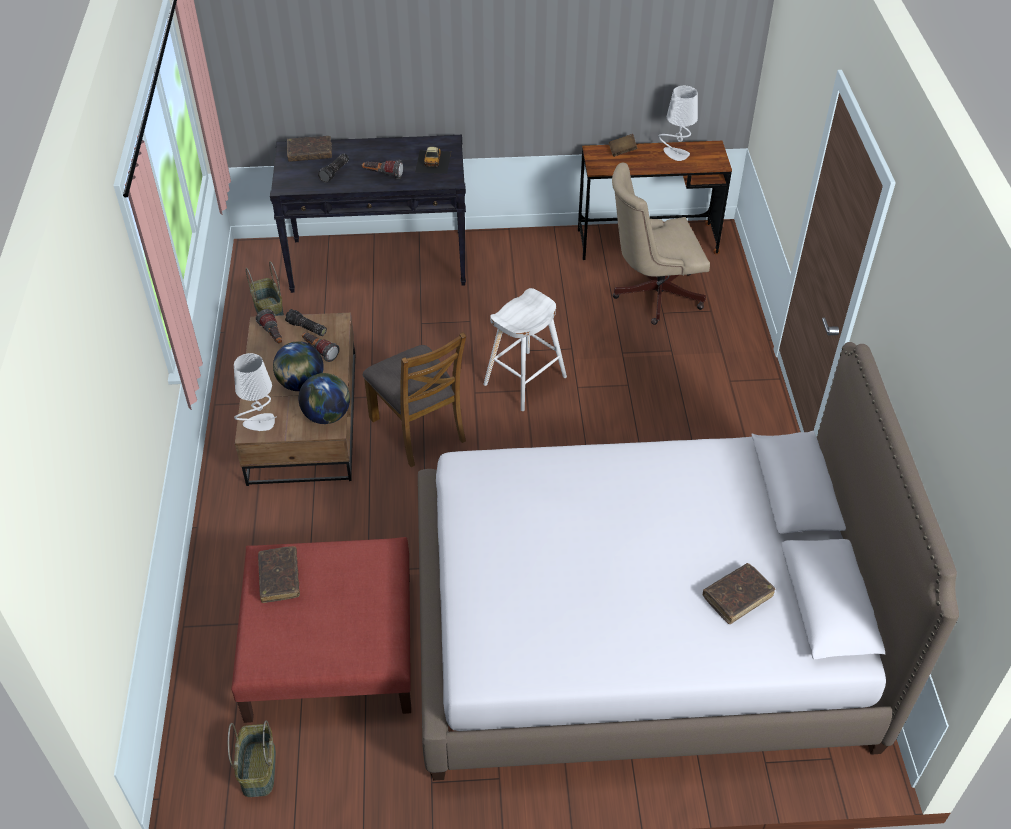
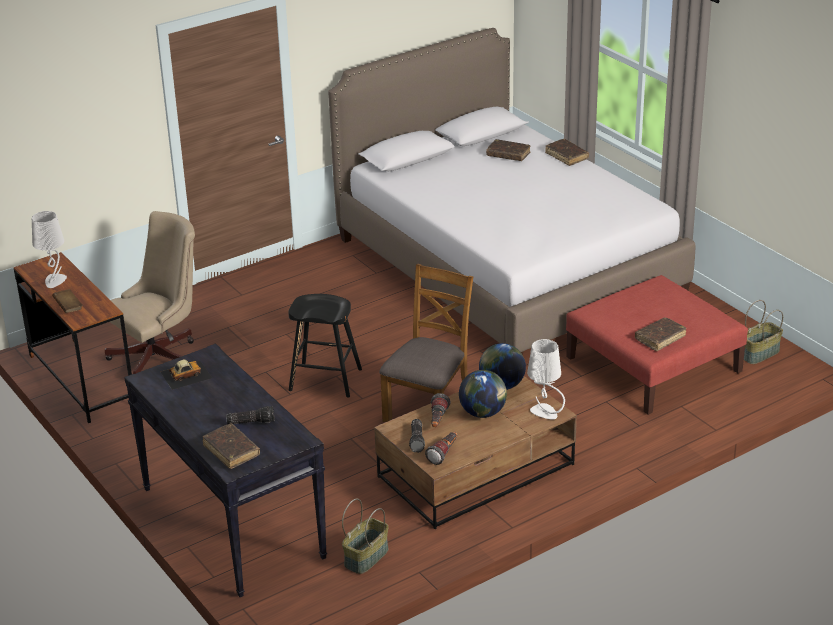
camera: 120 degrees left, 15 degrees down
(383, 175) = (232, 393): flashlight -> none
(525, 380) = (325, 380): white stool -> black stool
(651, 294) = (159, 356): beige office chair -> beige office chair turned 90 degrees counterclockwise
(690, 661) = (566, 156): none -> brown book

